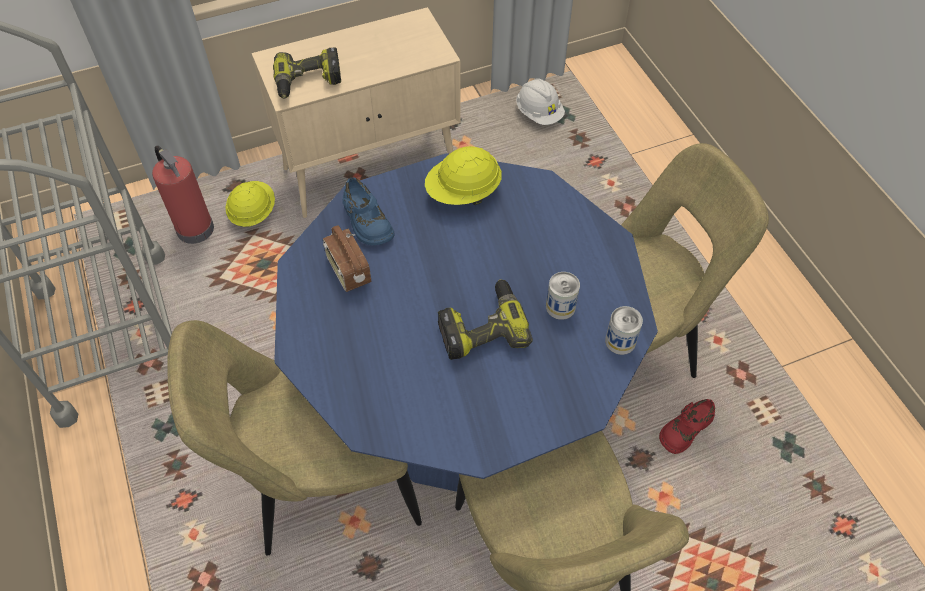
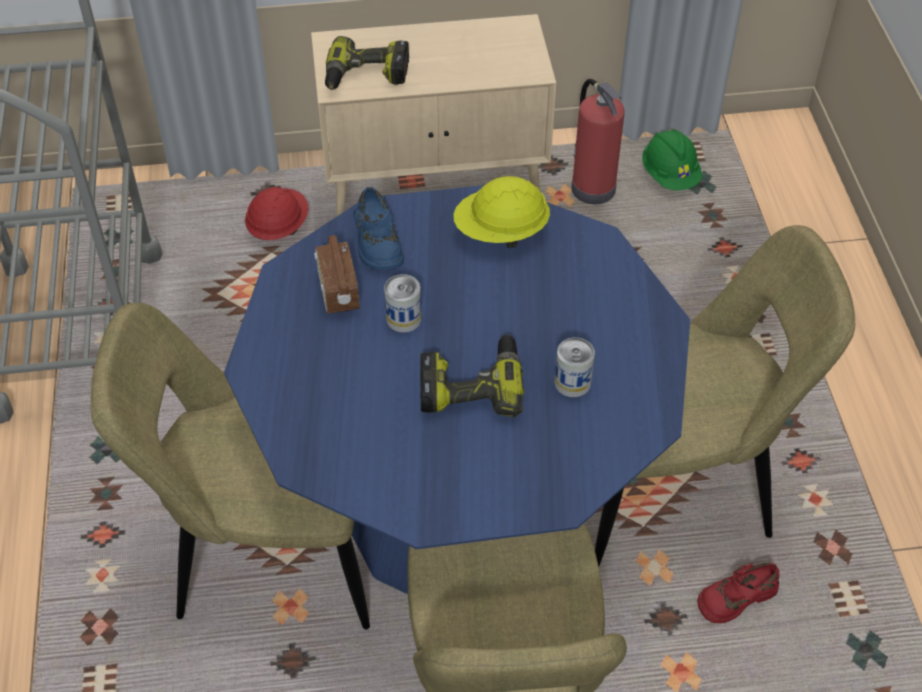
camera: 15 degrees right, 5 degrees down
(194, 228) = (205, 231): fire extinguisher -> fire extinguisher (592, 188)
(253, 213) = (278, 227): yellow hard hat -> red hard hat
(539, 113) = (670, 175): white hard hat -> green hard hat
(620, 341) = (631, 436): can -> can (403, 319)

